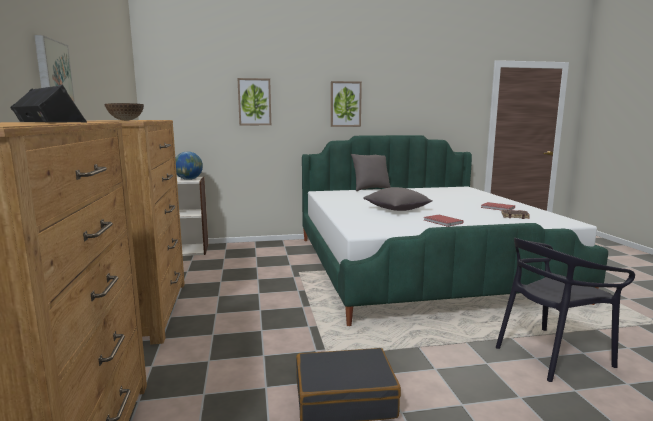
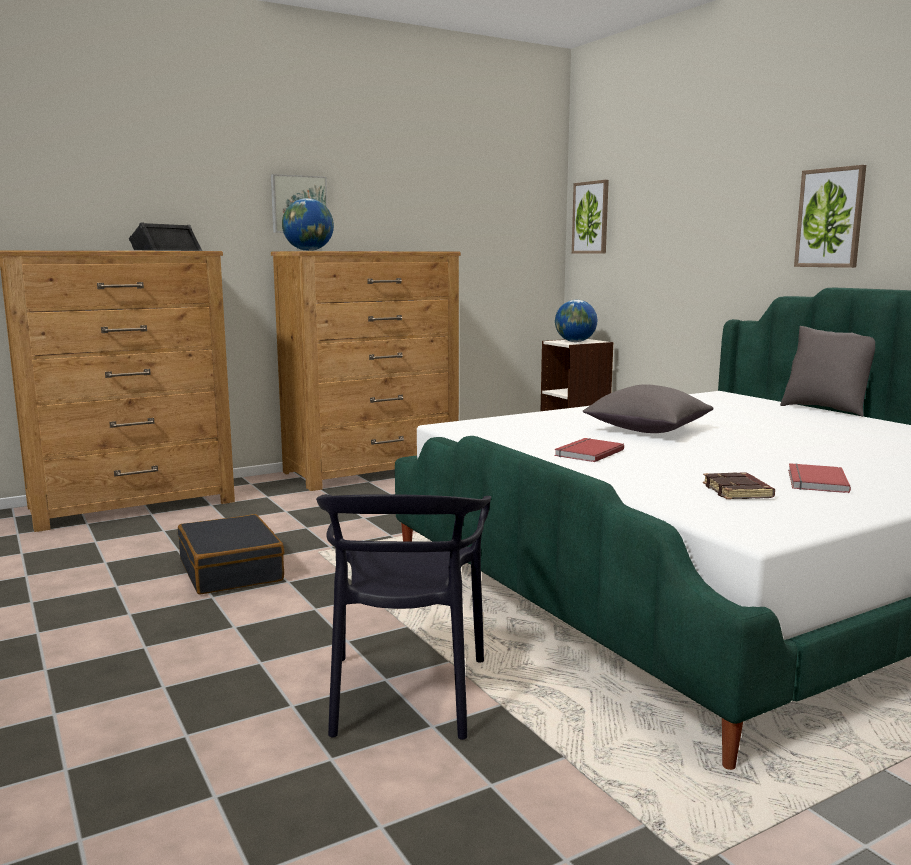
camera: 70 degrees right, 0 degrees up
(126, 120) = (309, 250): bowl -> globe
(254, 102) = (684, 221): picture -> picture (591, 217)
(551, 354) = (404, 693): black chair -> black chair turned 135 degrees counterclockwise

